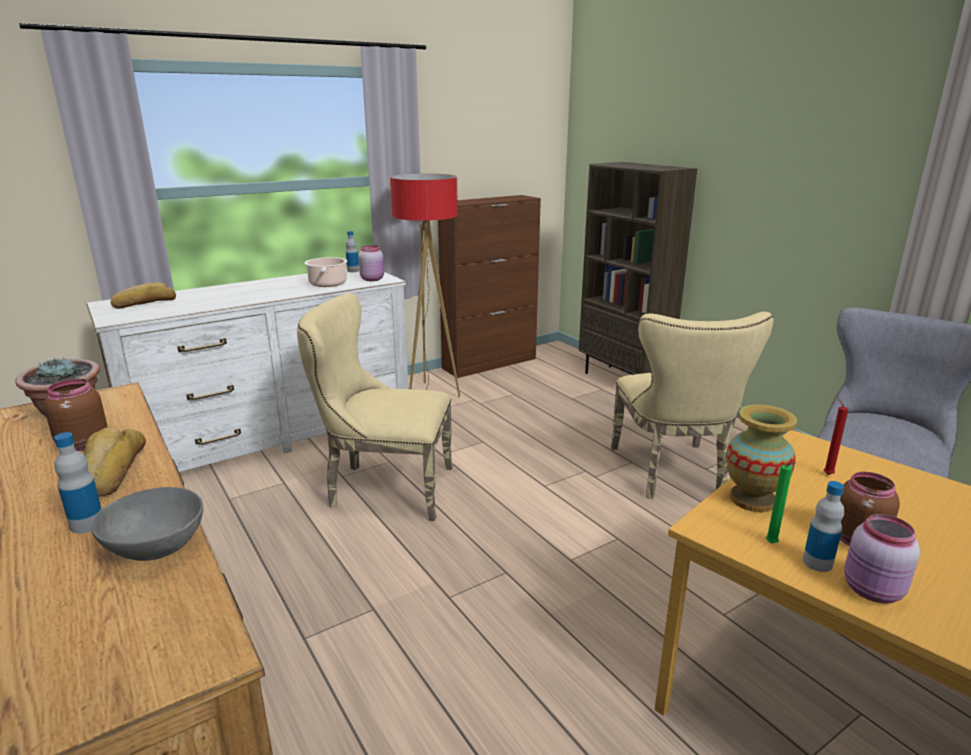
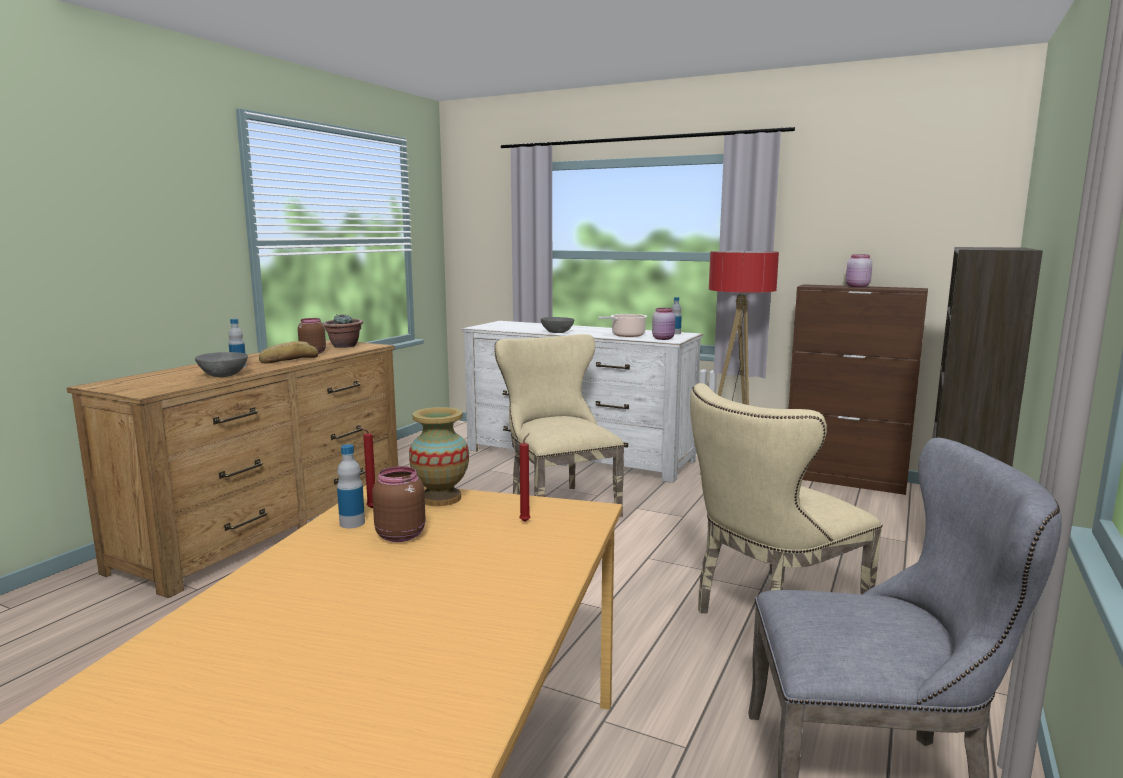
camera: 60 degrees right, 10 degrees down
(144, 303) = (515, 324): bread -> none
(247, 299) = (557, 332): none -> grey bowl
(772, 544) = (370, 508): green candle -> red candle
(872, 591) = (320, 541): pink jar -> pink jar (857, 286)

